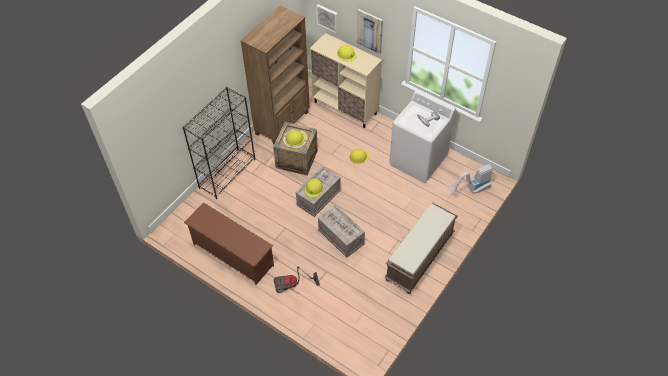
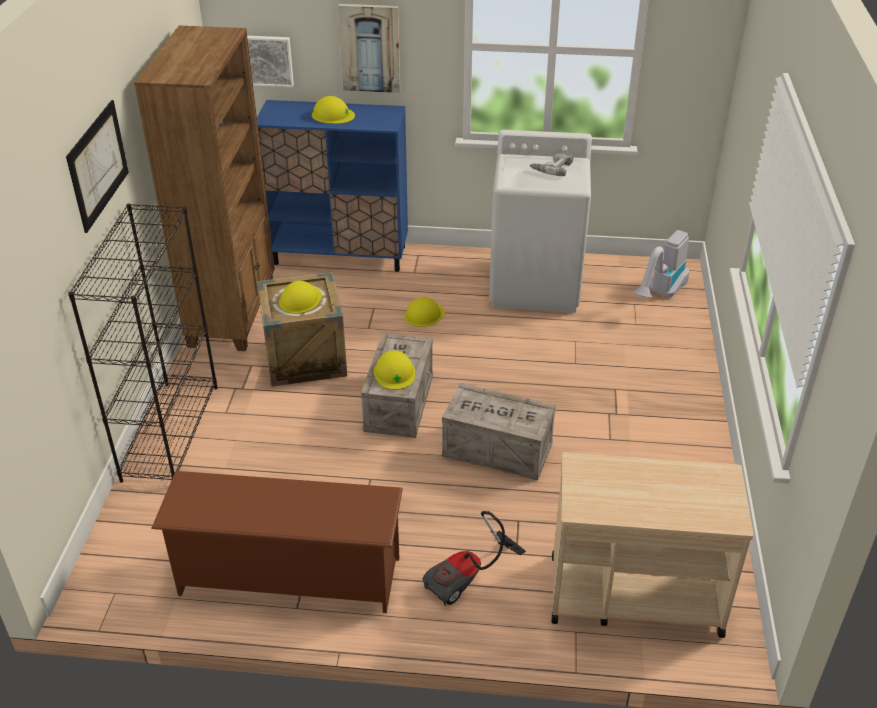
camera: 30 degrees left, 15 degrees down
(212, 76) = (98, 165): none -> picture
(345, 108) = (340, 255): beige cabinet -> blue cabinet
(345, 321) = (633, 594): none -> beige cart
(419, 257) = (671, 424): brown bench -> none

